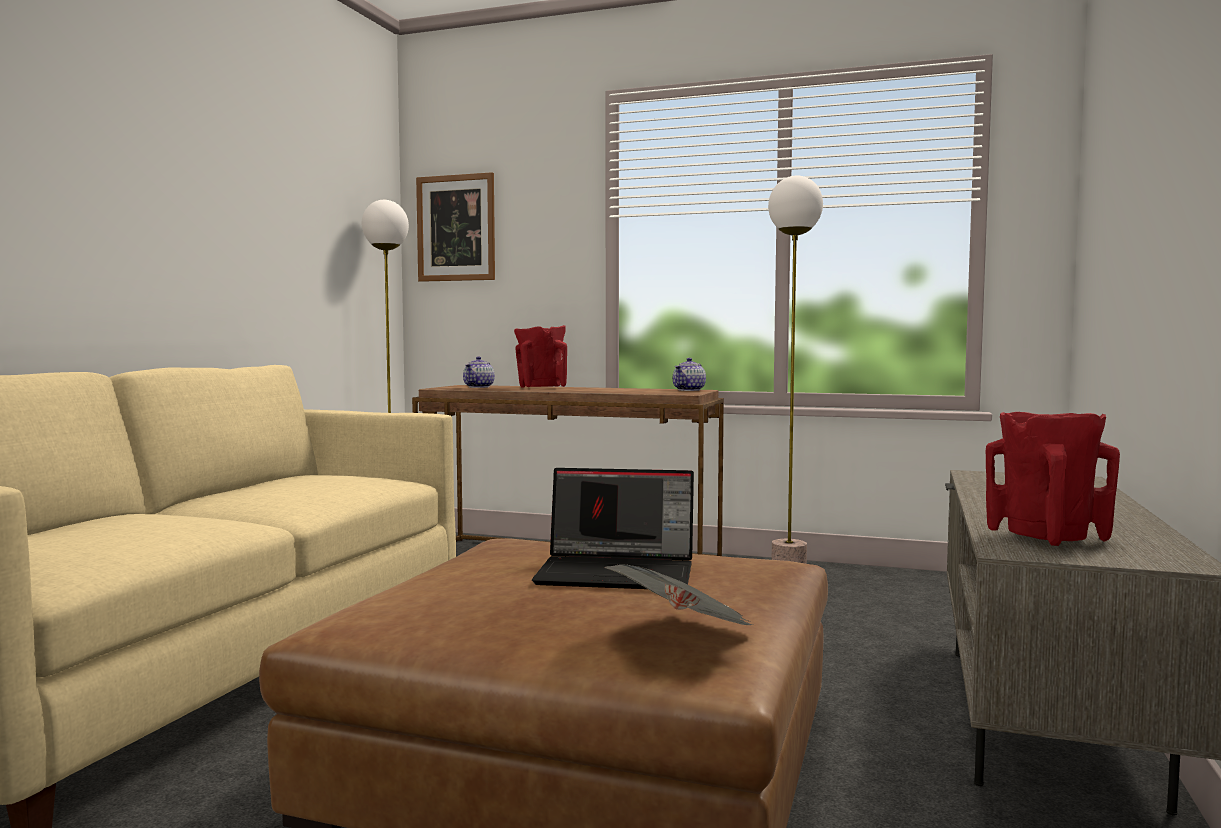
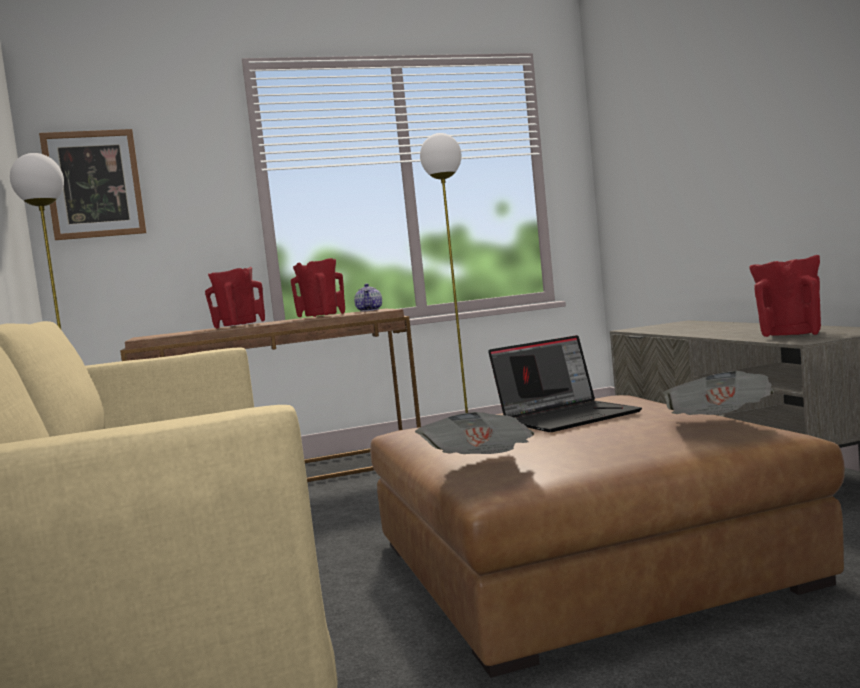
camera: 35 degrees left, 0 degrees up
(374, 601) = (480, 468): none -> newspaper
(479, 387) = (174, 333): teapot -> none
(625, 390) = (321, 316): none -> red vase

